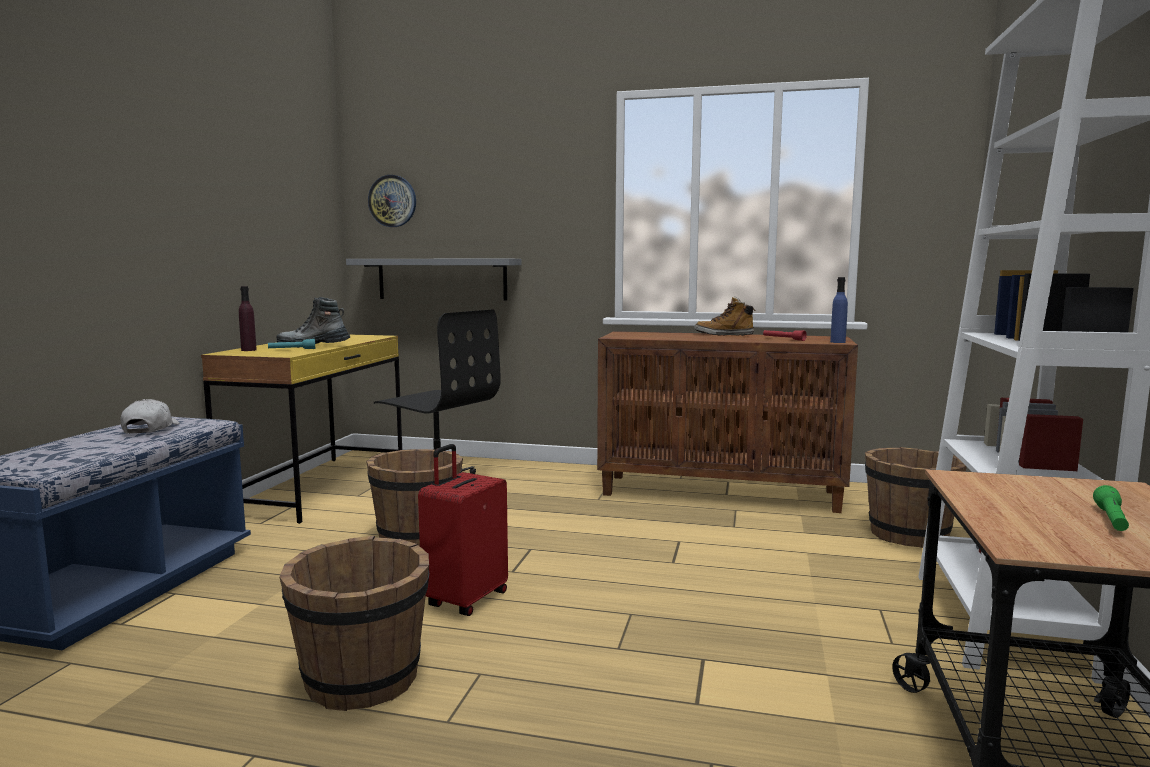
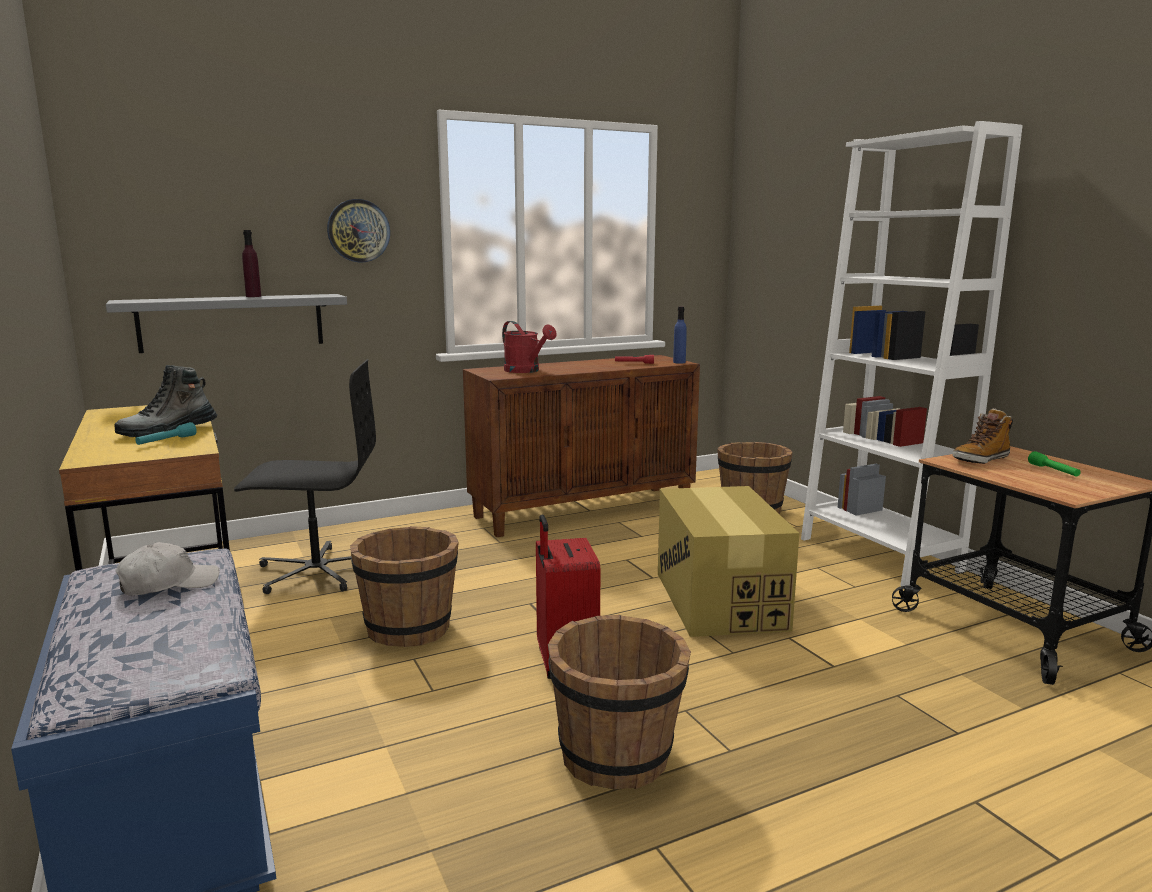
camera: 40 degrees left, 5 degrees up
(150, 429) = (169, 584): white cap -> white cap turned 105 degrees clockwise
(248, 350) = (103, 451): purple bottle -> purple bottle (253, 296)
(392, 201) = (148, 221): wall clock -> wall clock (358, 231)
(656, 336) = (526, 371): none -> red watering can
(699, 601) = (719, 600): none -> cardboard box
(724, 335) = (574, 363): boot -> boot (980, 459)

